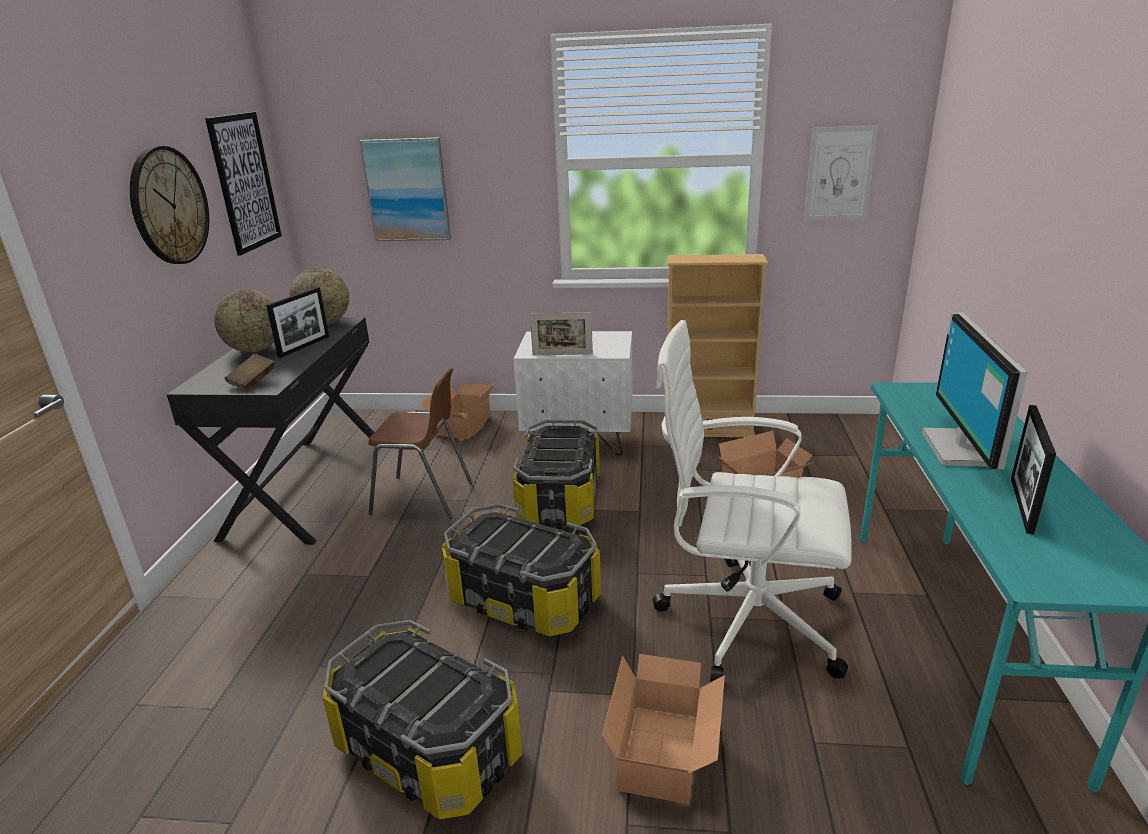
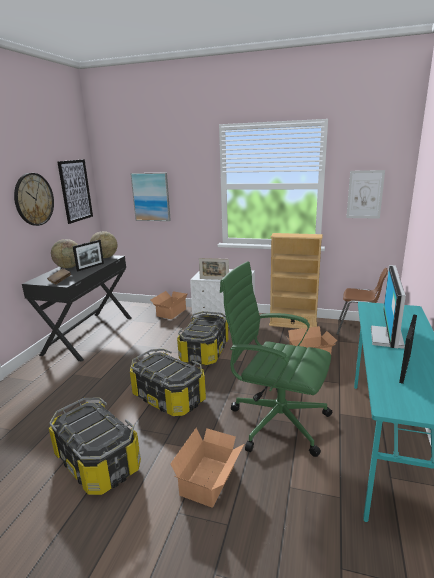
camera: 10 degrees right, 5 degrees down
(423, 498) = (139, 345): brown chair -> brown chair (359, 329)
(745, 620) = (276, 421): white office chair -> green office chair

